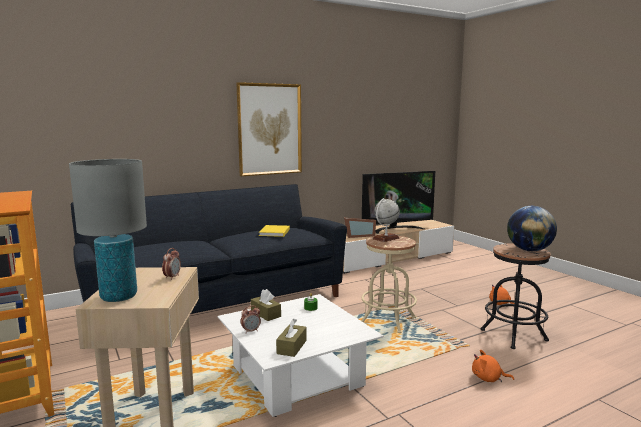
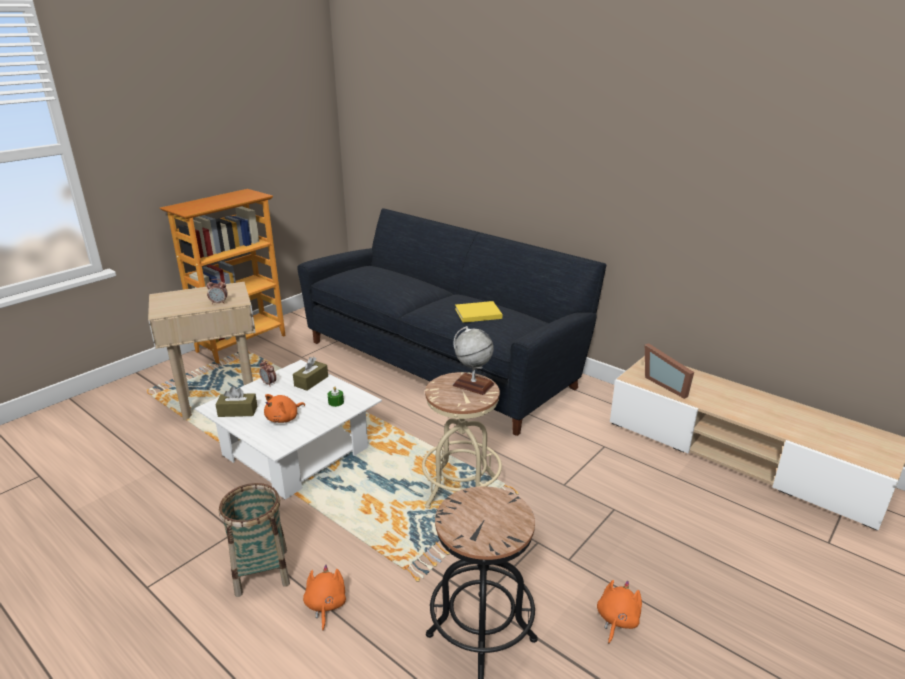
camera: 70 degrees right, 15 degrees up
(119, 296) = (172, 298): grey table lamp -> none
(269, 129) = (585, 170): picture -> none
(321, 328) = (284, 418): none -> orange plush toy
(396, 229) = (759, 412): television -> none
(451, 402) = (261, 572): none -> basket
(529, 250) = (488, 528): globe -> none

